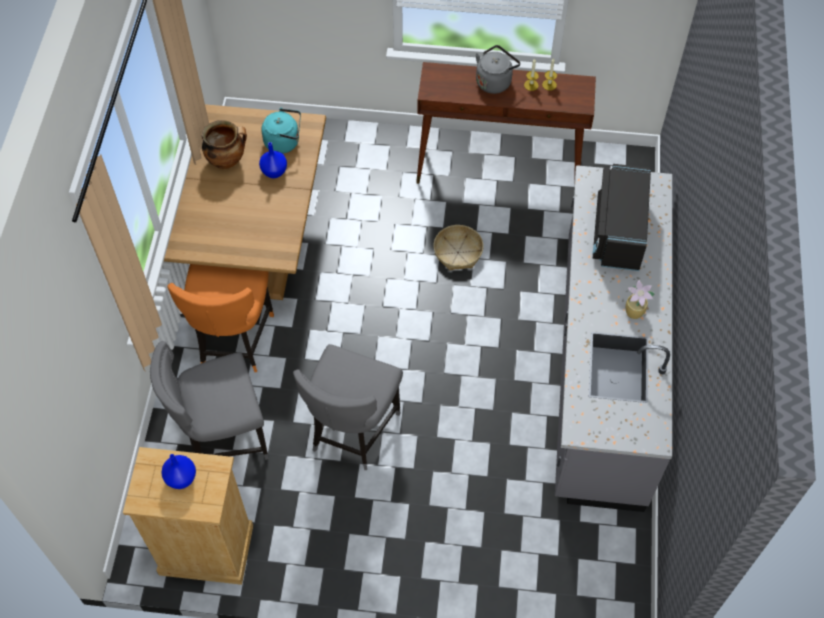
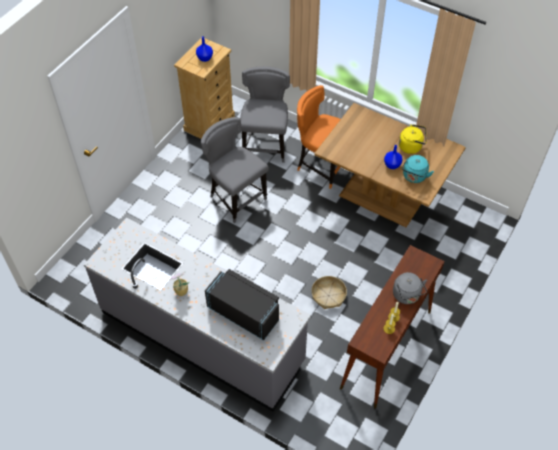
camera: 115 degrees right, 5 degrees down
(227, 160) = (411, 146): cooking pot -> yellow kettle

